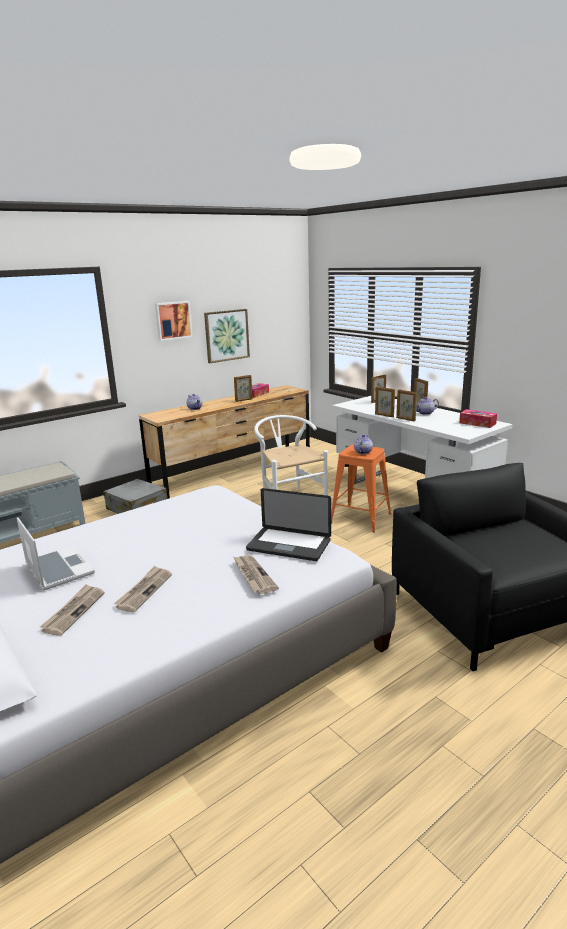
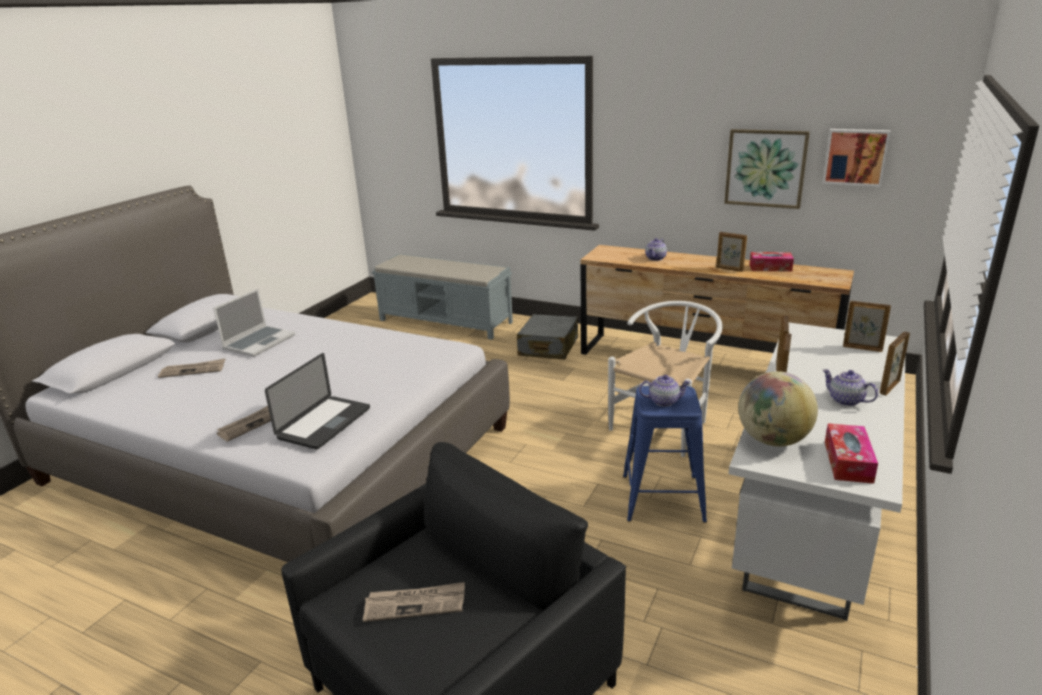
camera: 65 degrees right, 5 degrees up
(144, 590) = (225, 384): newspaper -> newspaper (415, 604)
(173, 320) = (680, 134): picture -> picture (855, 157)
(289, 545) = (324, 423): laptop -> laptop turned 150 degrees counterclockwise
(360, 518) = (662, 498): orange stool -> blue stool
(451, 429) = (772, 440): none -> globe

